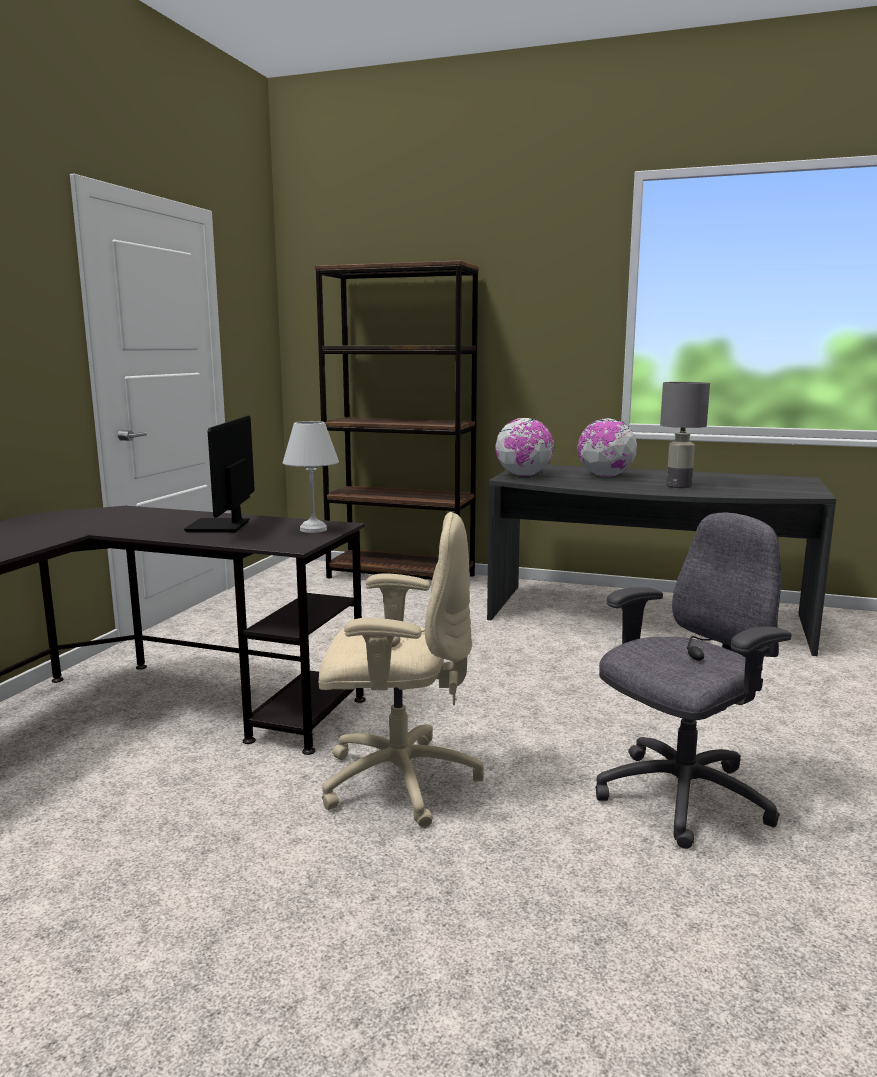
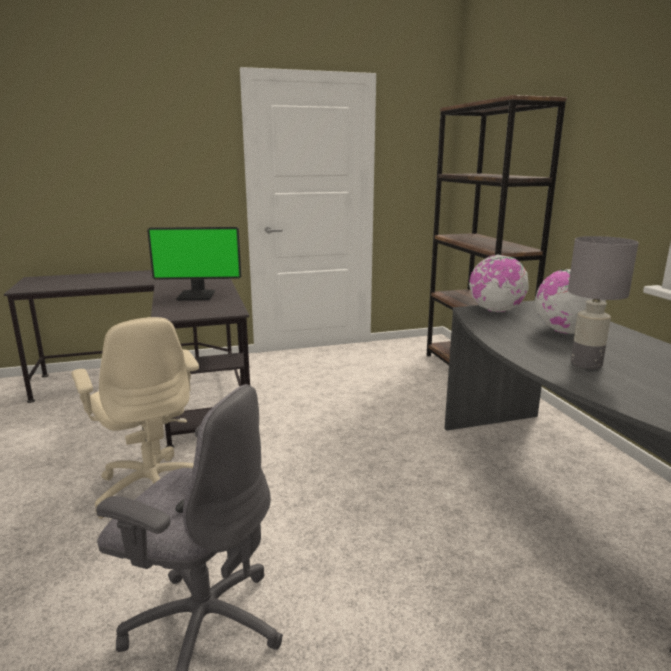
camera: 55 degrees right, 5 degrees up
(221, 527) = (197, 295): monitor -> monitor turned 150 degrees counterclockwise
(312, 530) = (213, 310): white table lamp -> none

